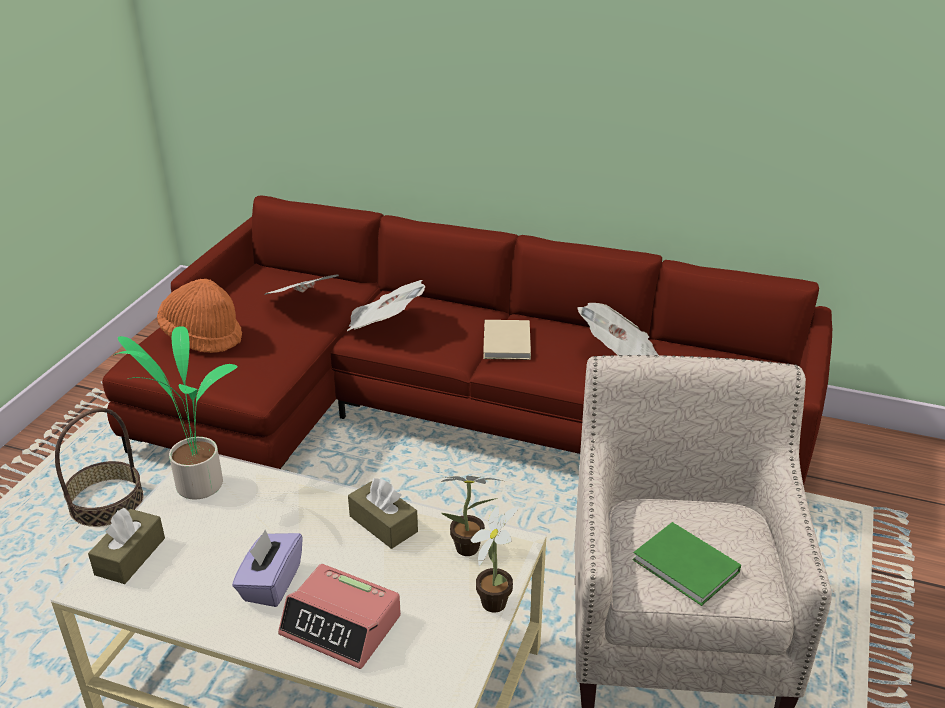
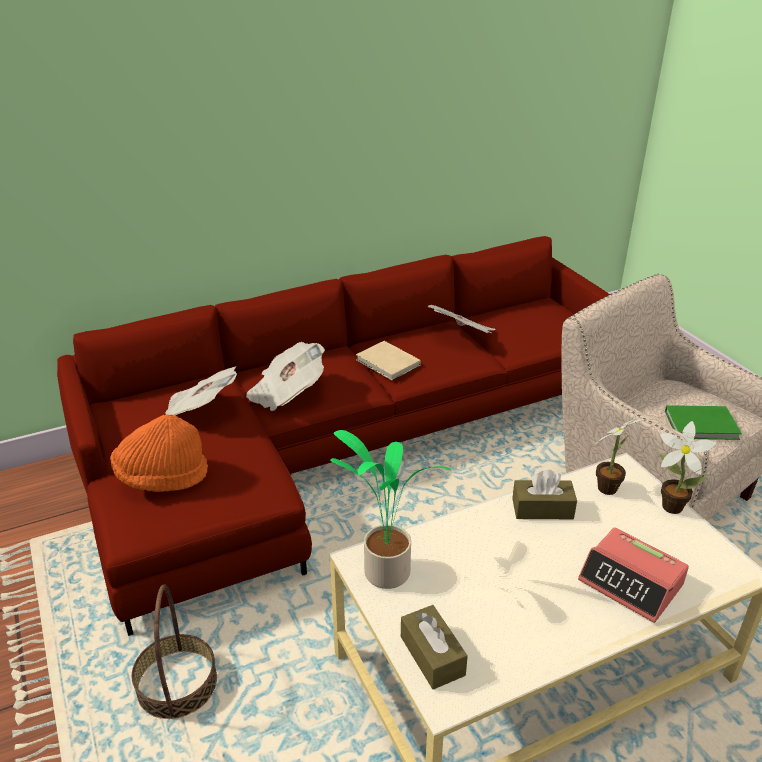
camera: 45 degrees left, 0 degrees up
(271, 583) = (550, 594): purple tissue box -> none
(341, 625) = (631, 583): alarm clock -> alarm clock turned 60 degrees clockwise

